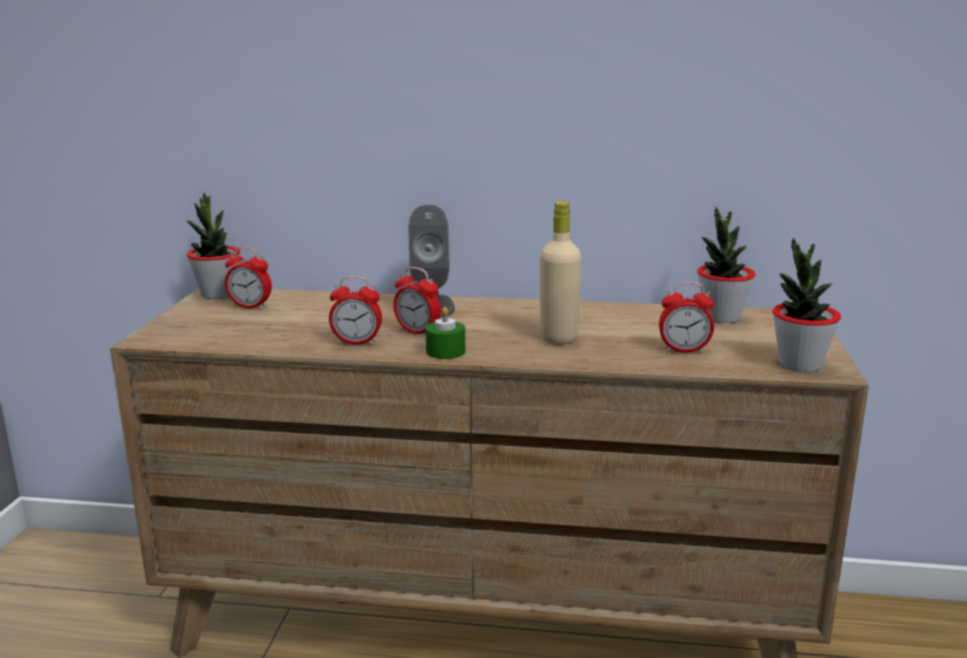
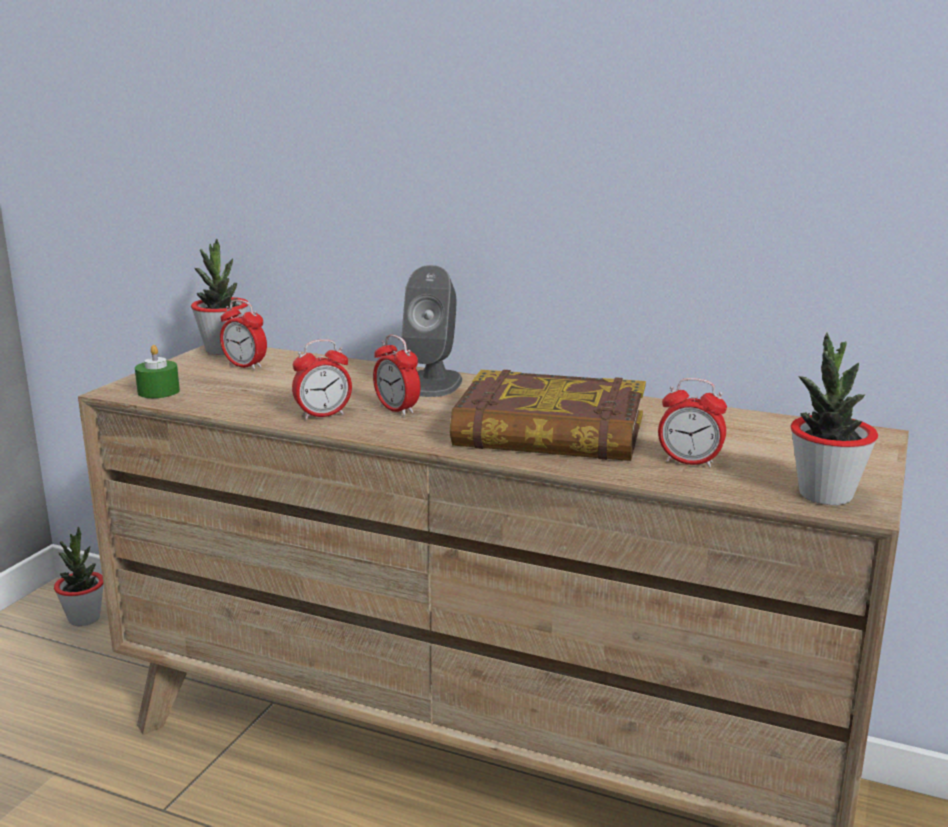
camera: 15 degrees right, 0 degrees up
(357, 342) = (323, 415): alarm clock -> alarm clock turned 45 degrees counterclockwise
(445, 351) = (410, 434): green candle -> green candle (158, 391)
(558, 338) = (550, 432): beige bottle -> book
(721, 317) = (769, 427): potted plant -> potted plant (84, 618)

